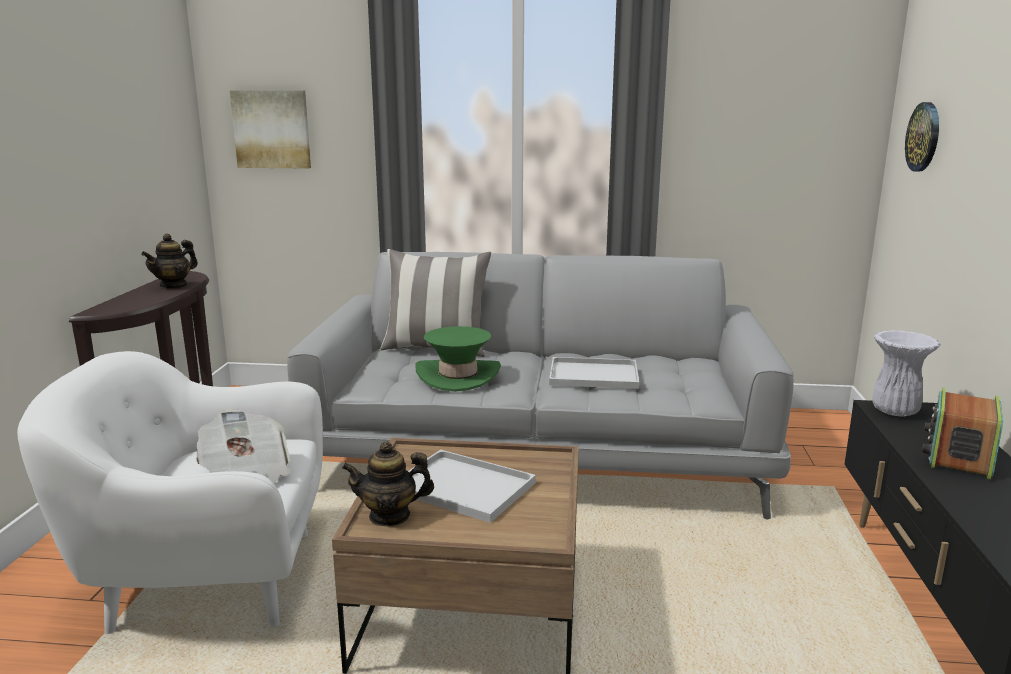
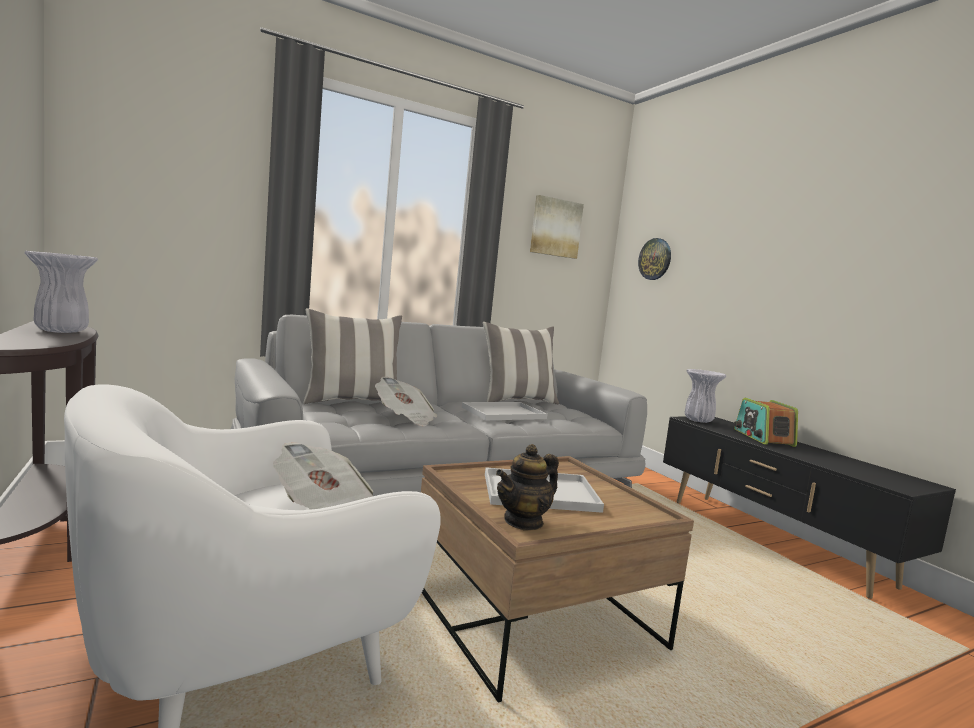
camera: 35 degrees left, 10 degrees down
(174, 286) = (63, 331): teapot -> white vase
(272, 129) = (143, 187): picture -> picture (555, 227)
(458, 375) = (405, 418): green hat -> newspaper
(650, 356) = (517, 401): none -> pillow

